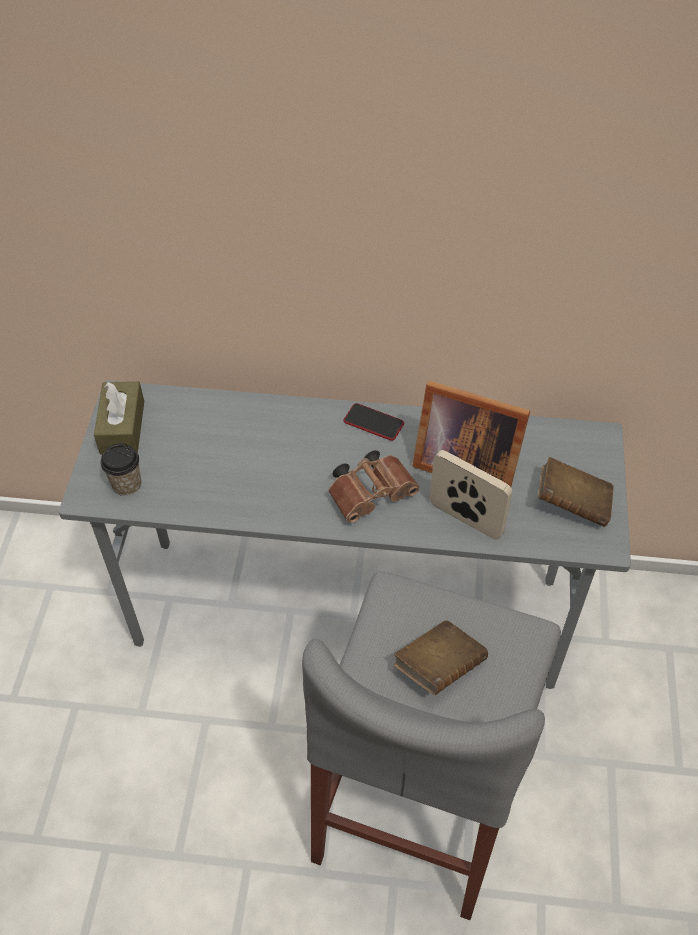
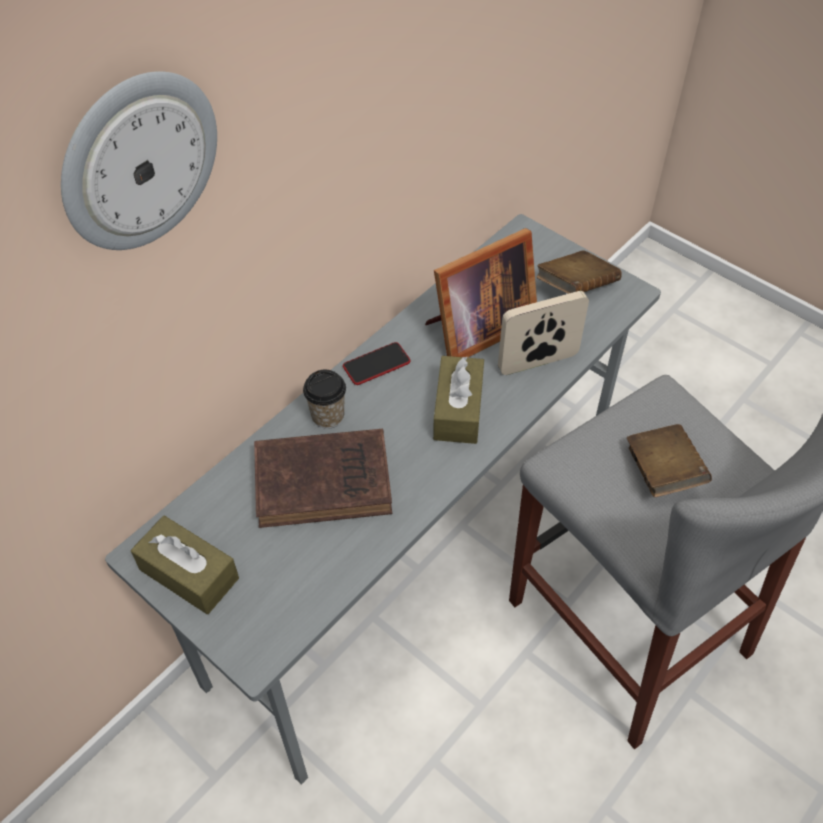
camera: 55 degrees left, 0 degrees up
(127, 484) = (273, 609): cup -> cup (328, 416)
(196, 135) = (138, 161): none -> wall clock
(247, 455) = (327, 482): none -> brown book
(373, 494) = (458, 410): brown binoculars -> brown tissue box

